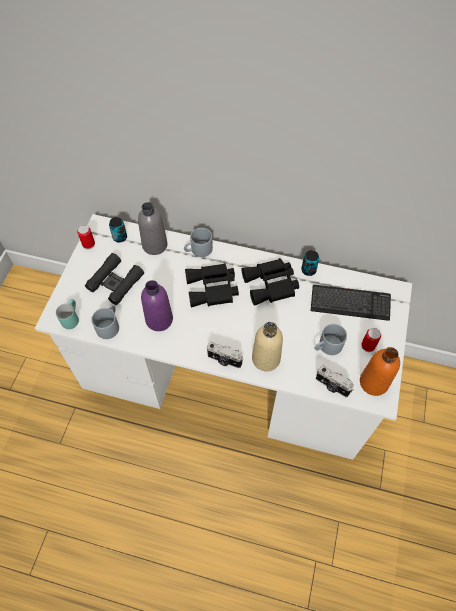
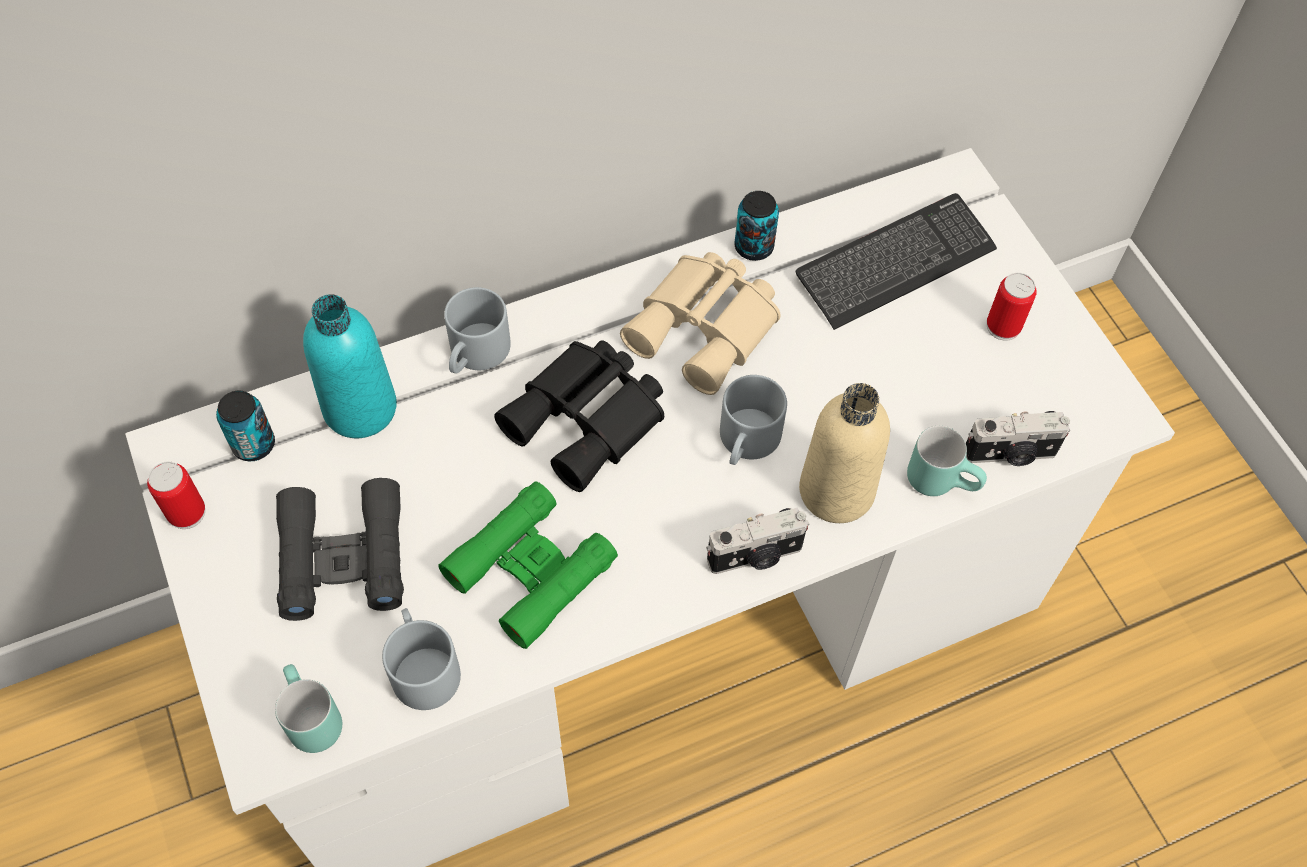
camera: 40 degrees left, 0 degrees up
(154, 245) = (360, 408): grey bottle -> turquoise bottle
(159, 319) = (530, 570): purple bottle -> green binoculars
(271, 285) = (707, 329): black binoculars -> beige binoculars
(302, 378) = (942, 480): none -> turquoise mug
(327, 347) = (932, 381): grey mug -> grey mug (747, 442)
(373, 382) = (1076, 391): orange bottle -> none

